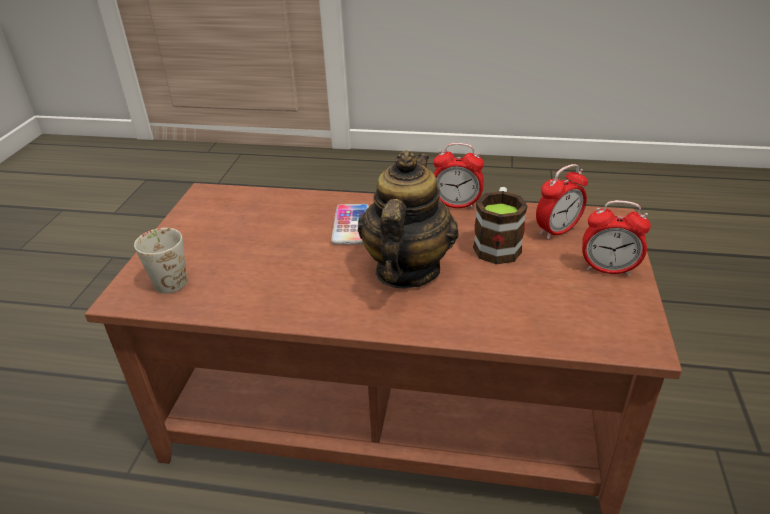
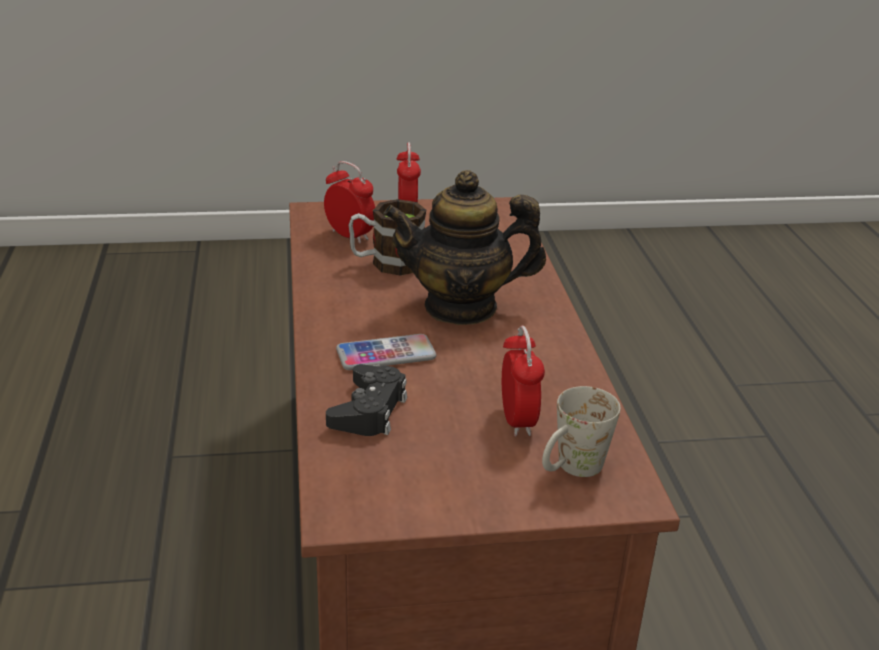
camera: 110 degrees left, 5 degrees down
(289, 211) = (369, 410): none -> black game controller
(456, 205) = (313, 290): alarm clock -> alarm clock (517, 420)

